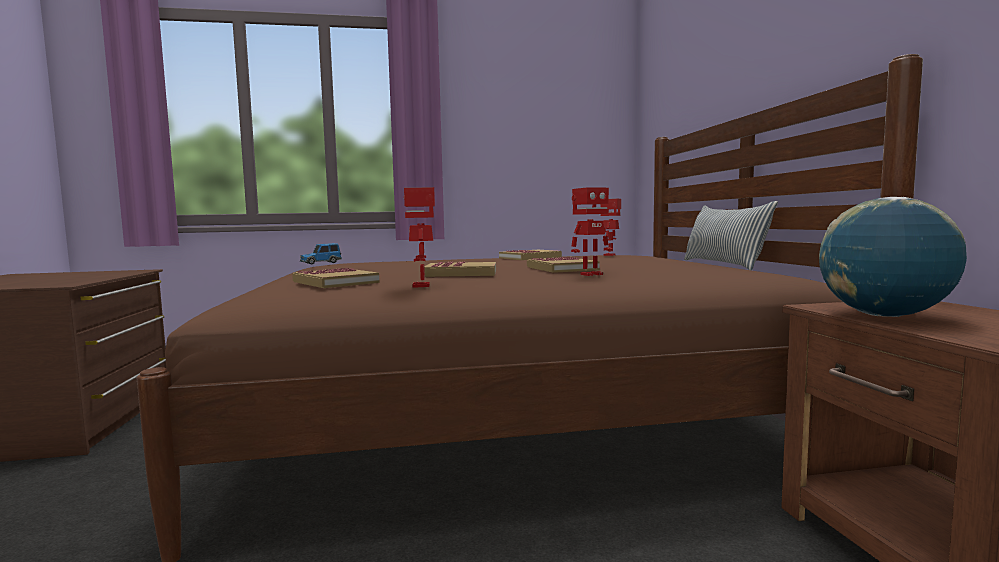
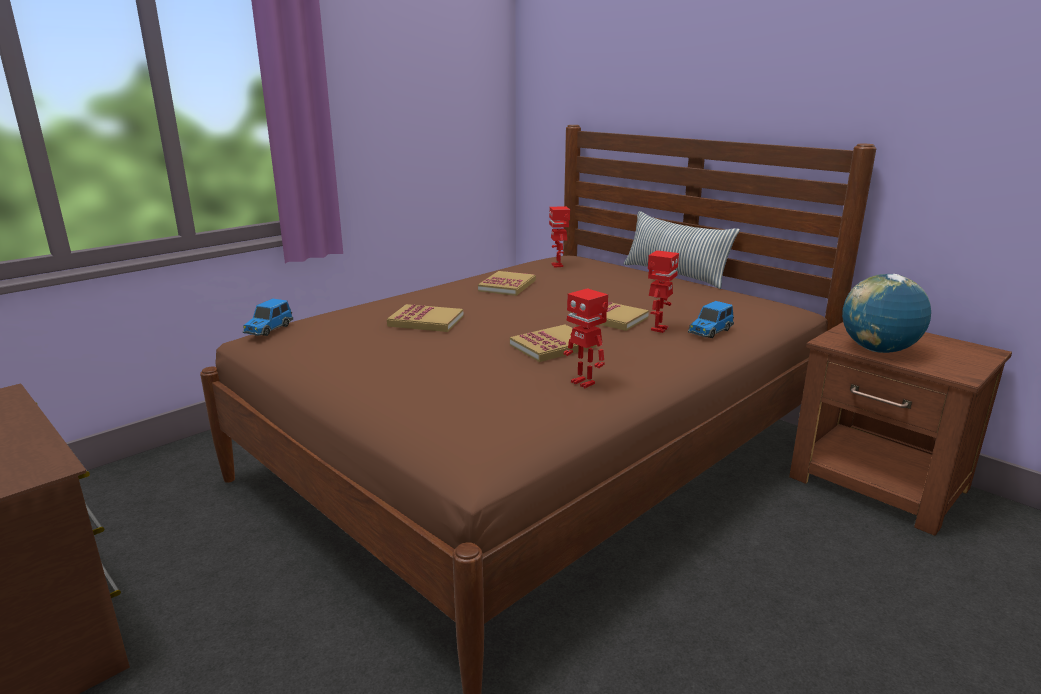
camera: 35 degrees left, 15 degrees up
(335, 282) = (485, 392): book -> book (426, 321)
(643, 279) = (709, 331): none -> toy car

